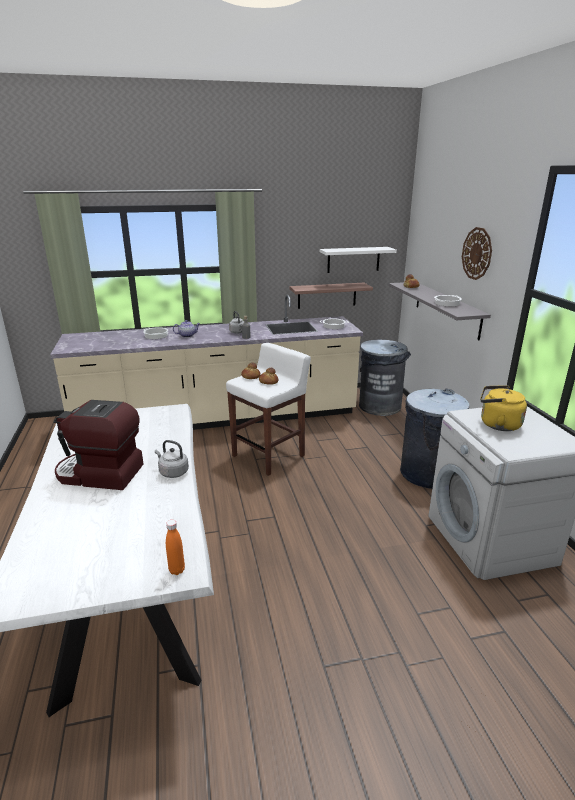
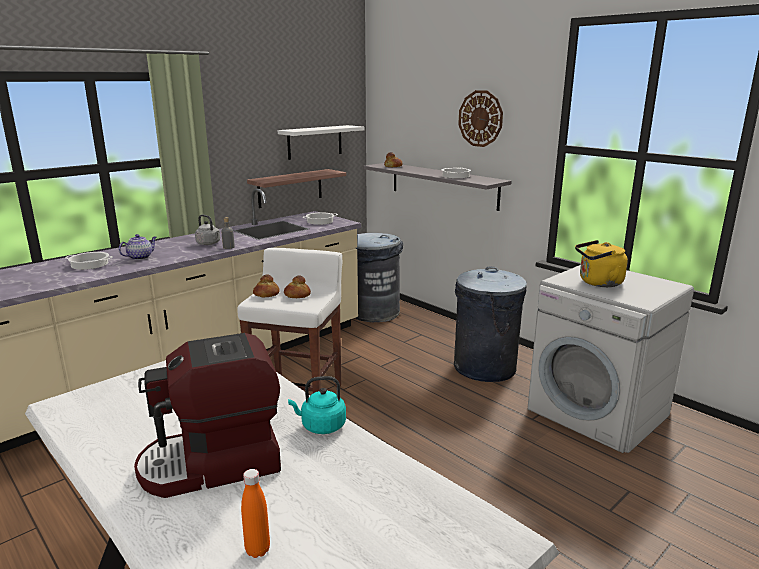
camera: 30 degrees left, 5 degrees down
(172, 472) = (321, 426): grey kettle -> turquoise kettle
(177, 570) = (492, 542): orange bottle -> orange bottle (257, 550)

